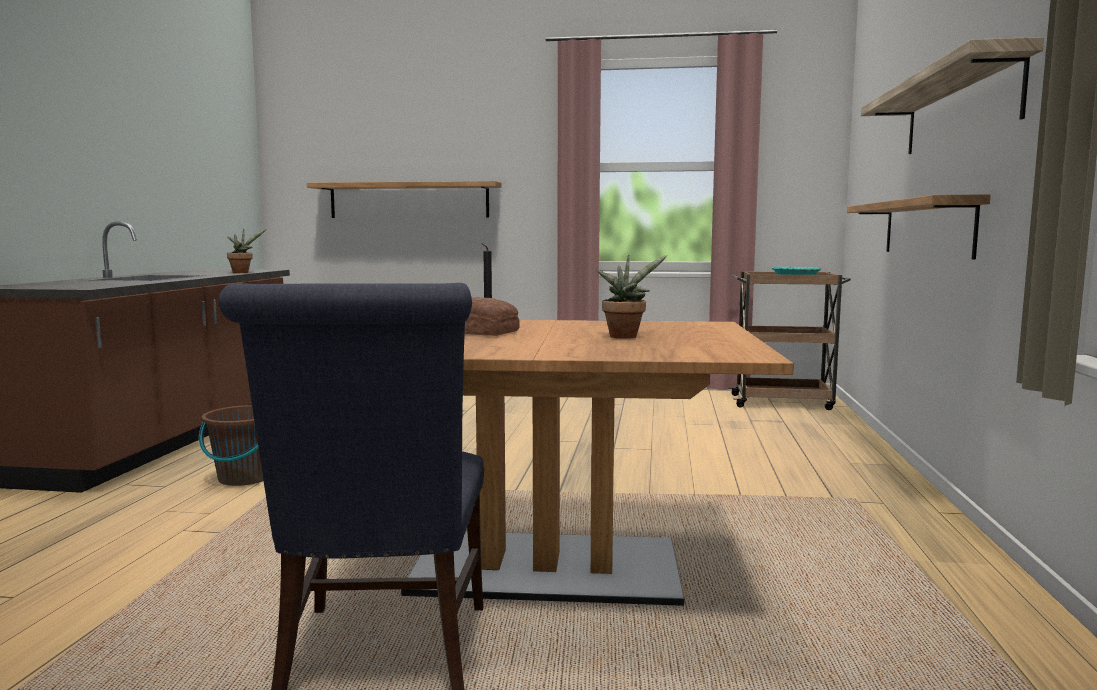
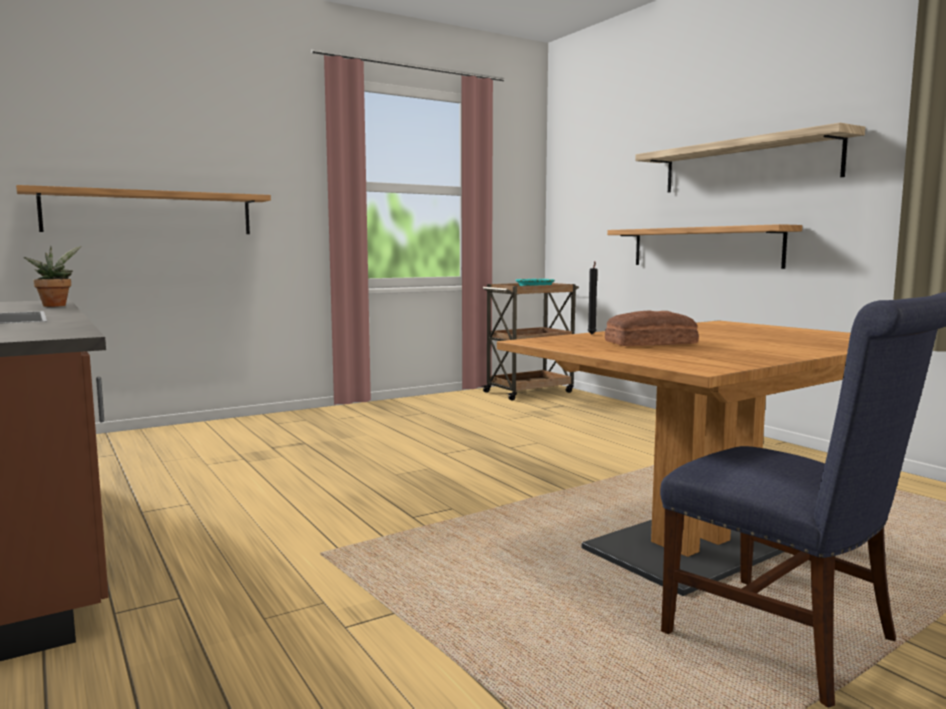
camera: 40 degrees left, 0 degrees up
(244, 478) = (257, 560): brown bucket -> none
(625, 336) = (754, 335): potted plant -> none

